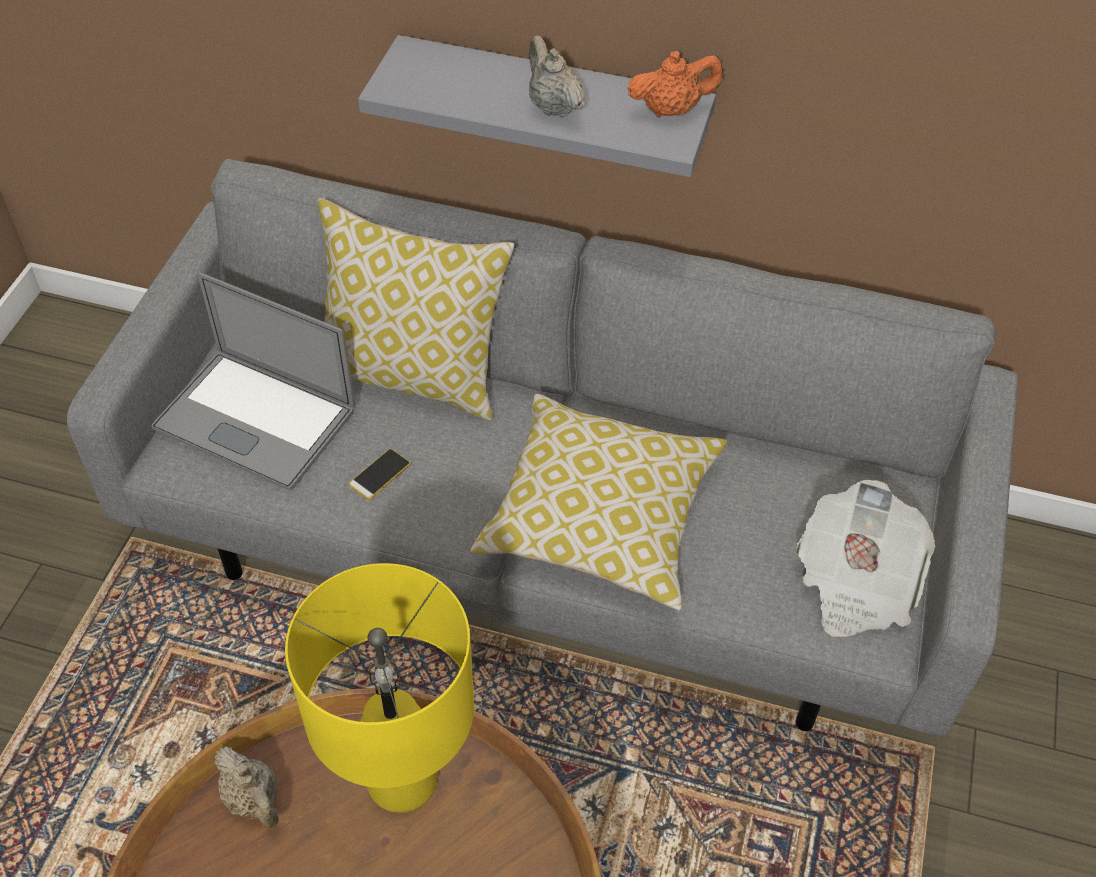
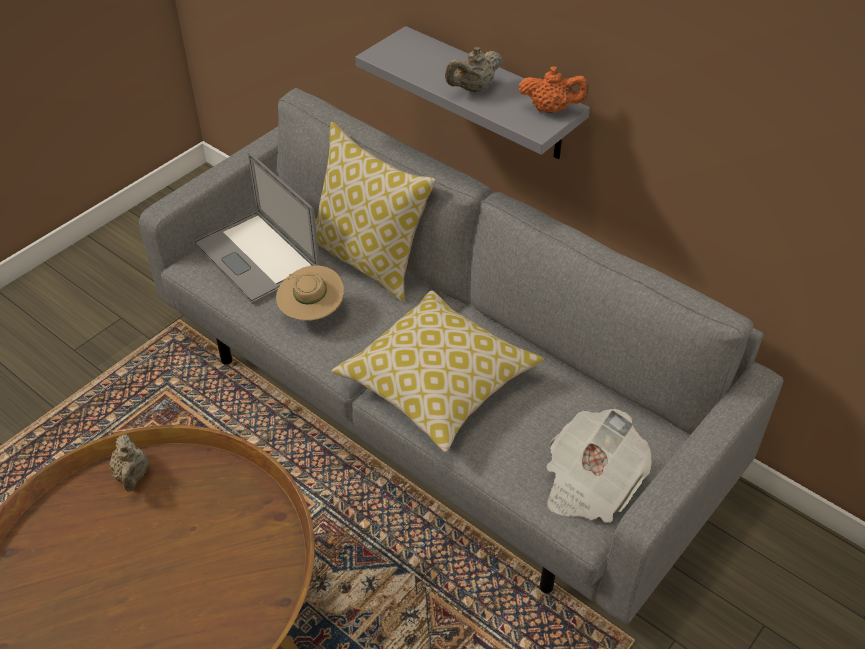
camera: 25 degrees right, 5 degrees down
(380, 474) = (312, 312): phone -> beige hat
(401, 783) = (222, 499): yellow table lamp -> none
(553, 106) = (473, 89): beige teapot -> beige teapot turned 120 degrees counterclockwise

